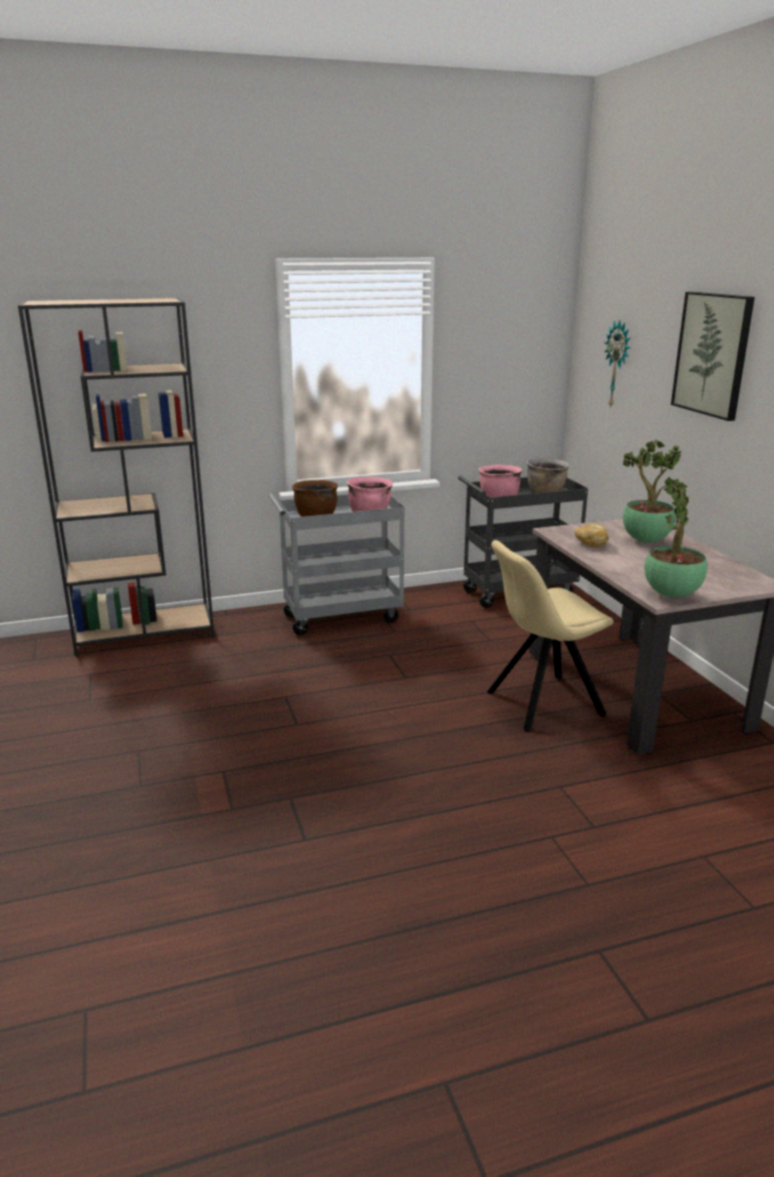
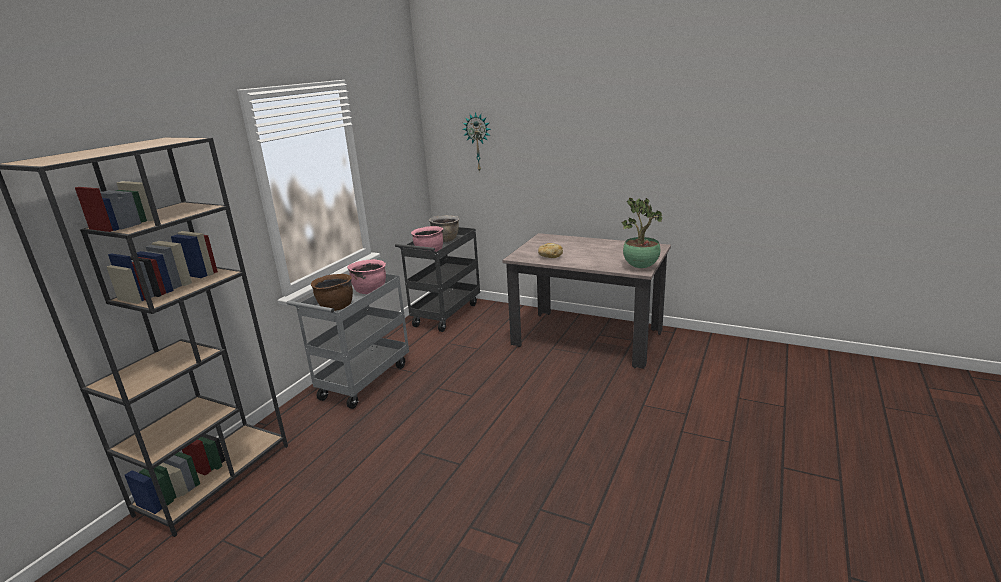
camera: 45 degrees left, 0 degrees up
(543, 703) = (563, 368): beige chair -> none
(644, 540) = (567, 246): potted plant -> none
(713, 354) = (568, 123): picture -> none

